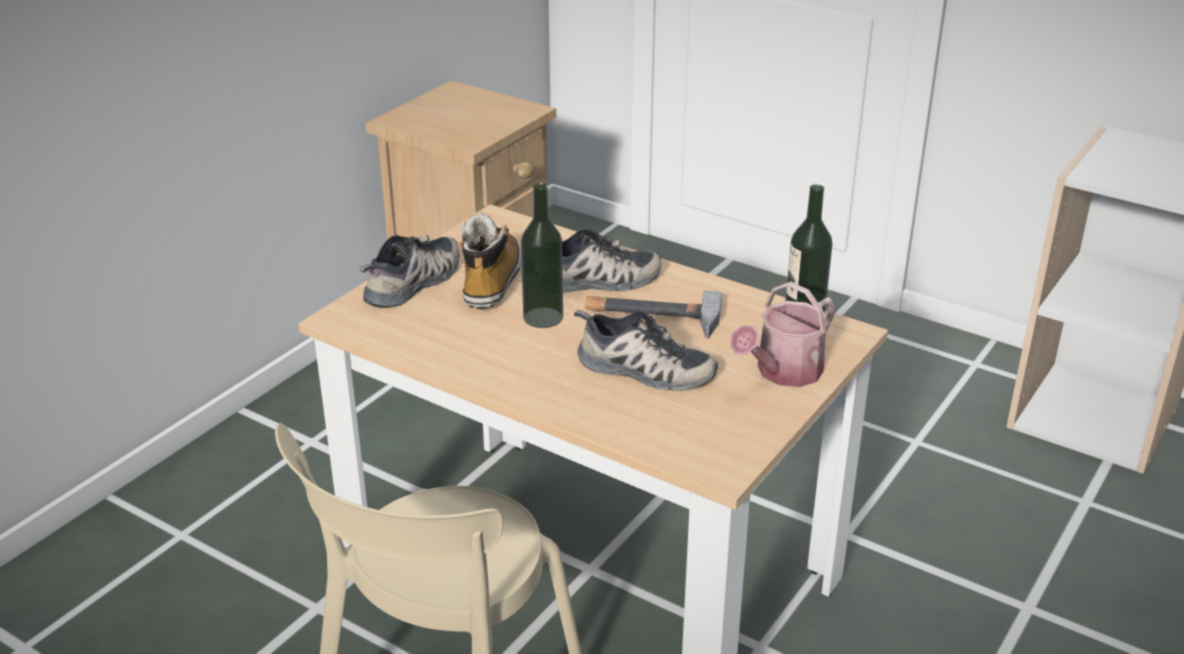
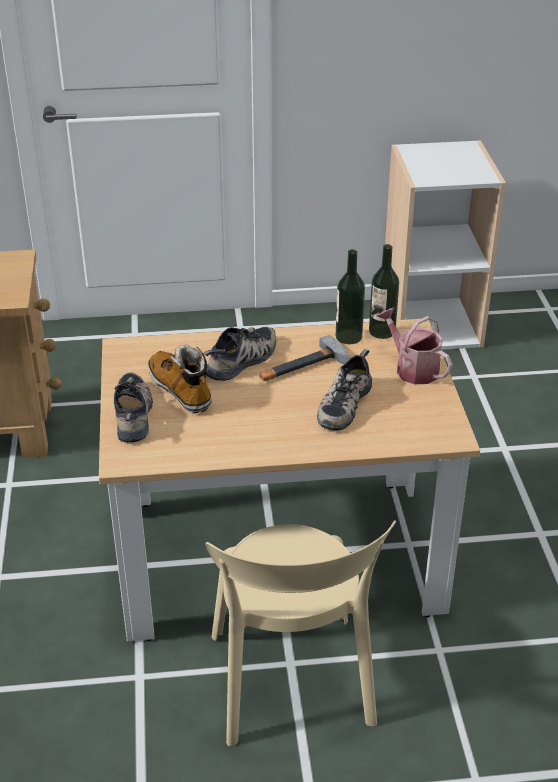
camera: 40 degrees left, 5 degrees up
(543, 317) = (245, 398): bottle -> bottle (348, 337)
(643, 370) = (343, 403): shoe -> shoe turned 135 degrees clockwise
(783, 373) = (412, 368): watering can -> watering can turned 135 degrees clockwise

